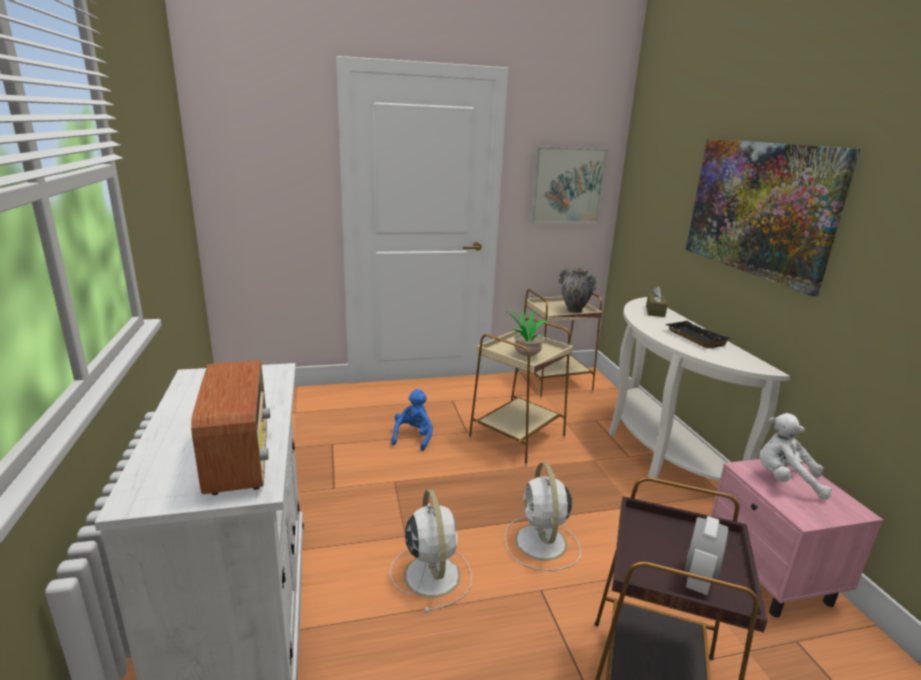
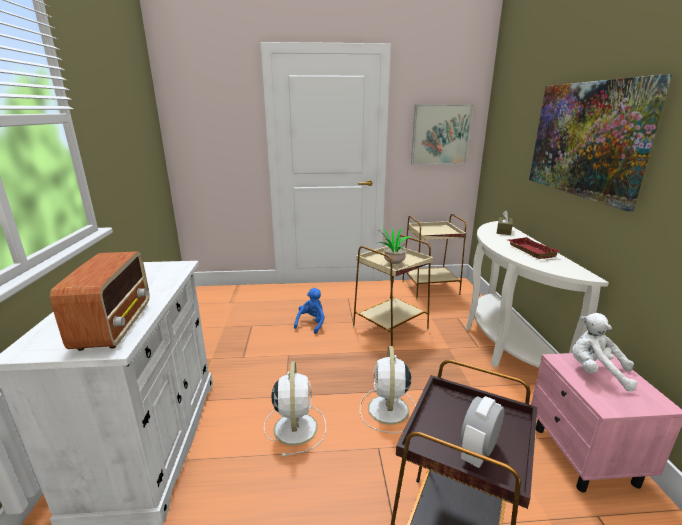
camera: 10 degrees right, 0 degrees up
(574, 310) = (444, 232): vase -> none
(693, 338) = (529, 251): black tray -> red tray

